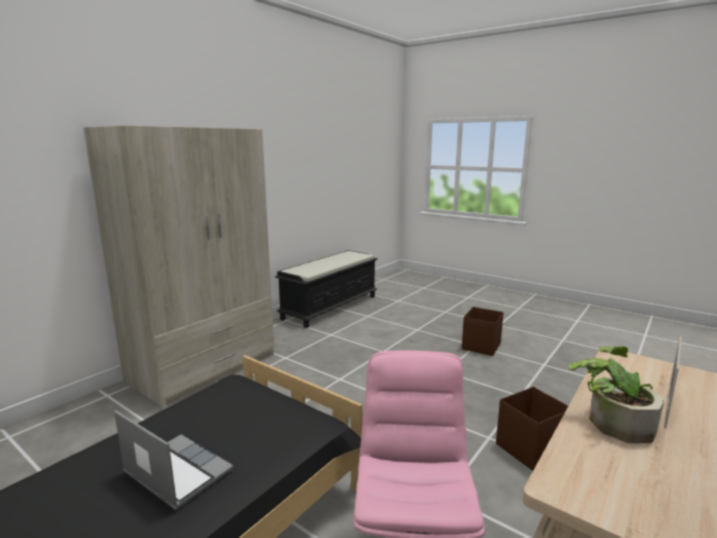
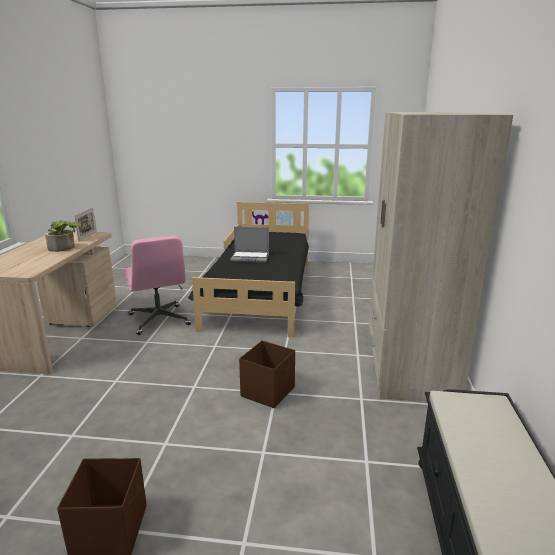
camera: 150 degrees right, 5 degrees up
(529, 449) = (83, 381): brown storage box -> brown storage box (268, 391)
(667, 407) = (30, 256): picture frame -> picture frame (88, 236)

